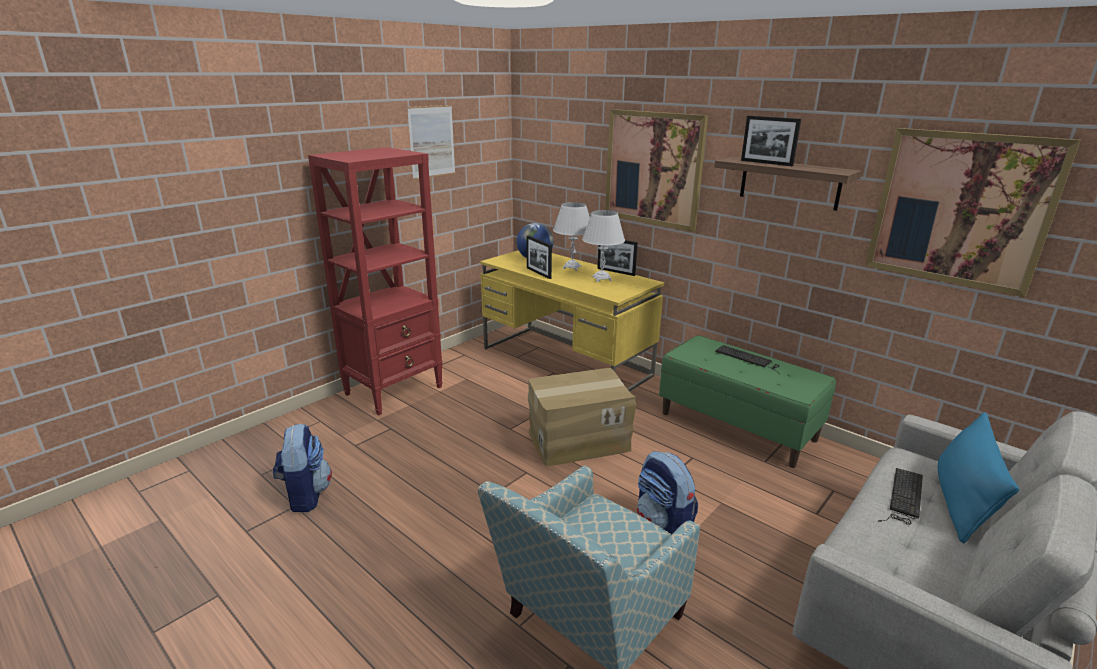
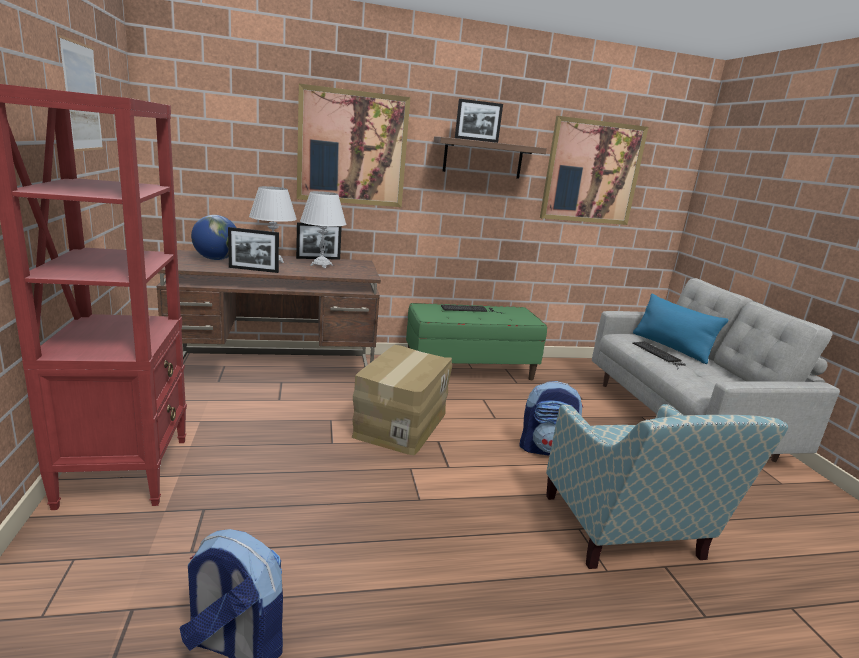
camera: 55 degrees left, 5 degrees down
(566, 362) = (276, 369): yellow desk -> brown desk

